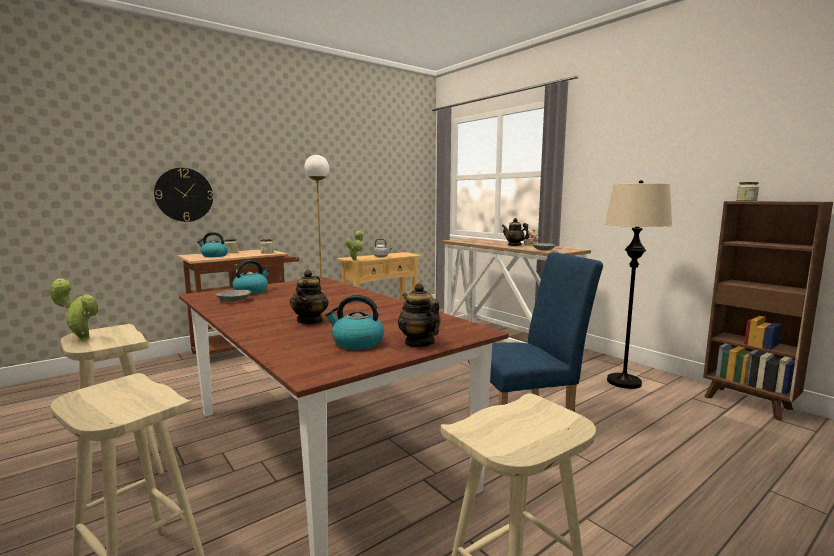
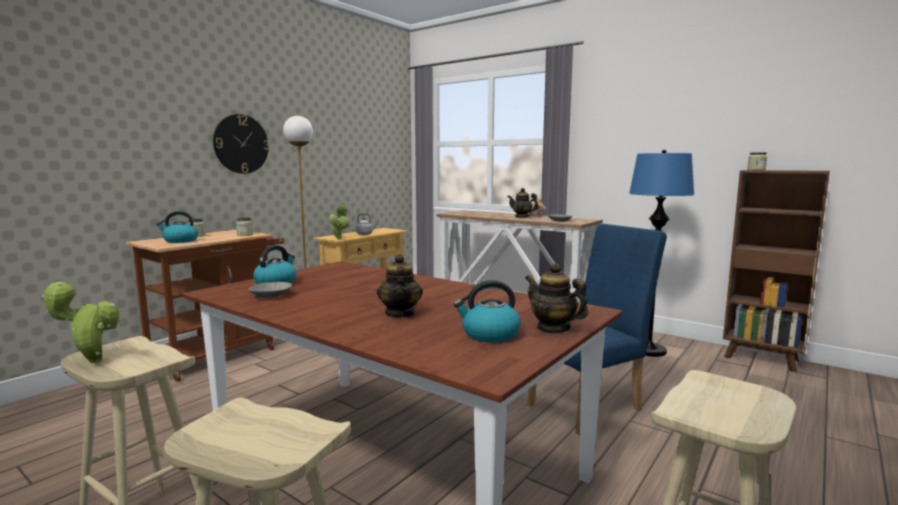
camera: 15 degrees left, 0 degrees up
(184, 194) = (131, 164): wall clock -> wall clock (241, 144)
(624, 382) = (649, 350): beige floor lamp -> blue floor lamp

